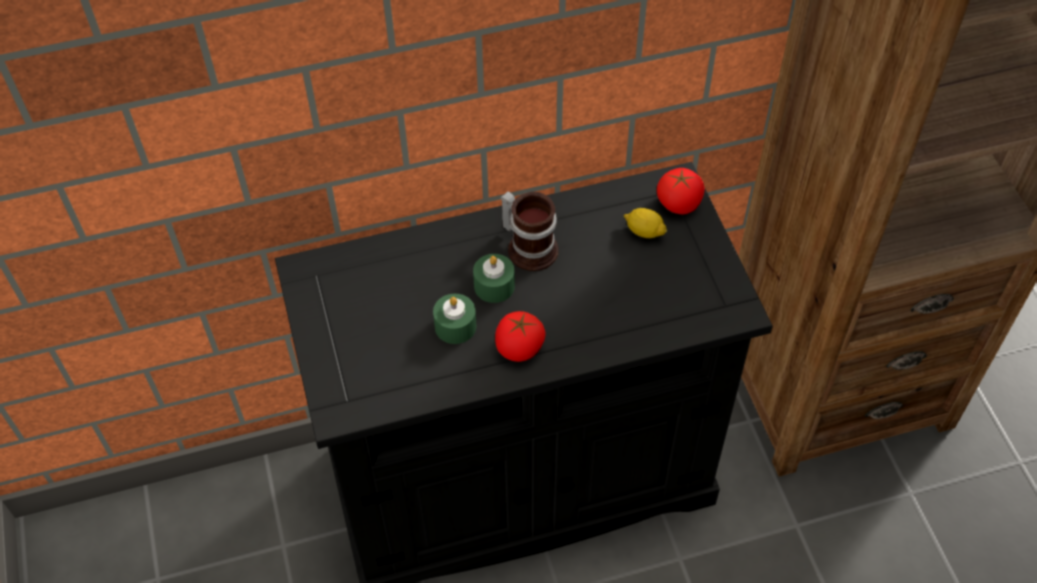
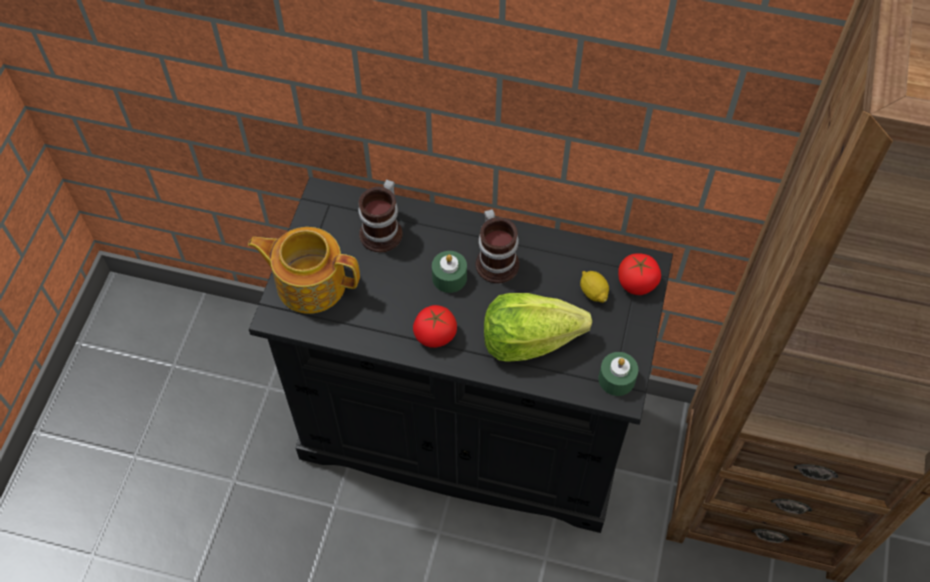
camera: 30 degrees right, 5 degrees up
(351, 361) = (310, 282): none -> teapot
(394, 273) = (384, 231): none -> mug
(455, 326) = (400, 294): green candle -> green candle (616, 379)
(615, 305) = (529, 339): none -> lettuce

